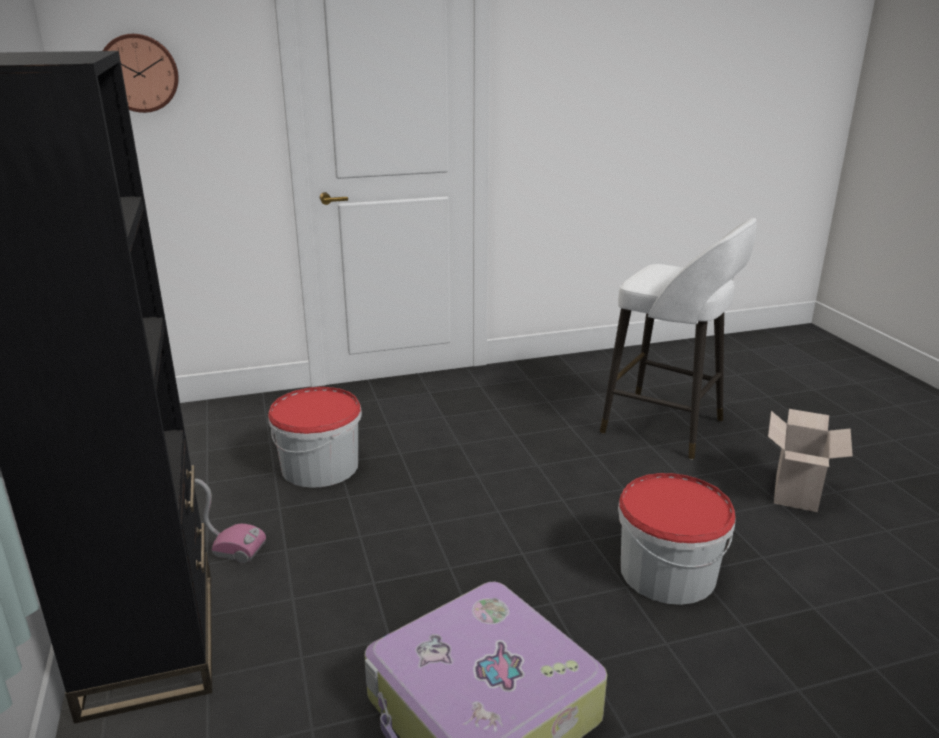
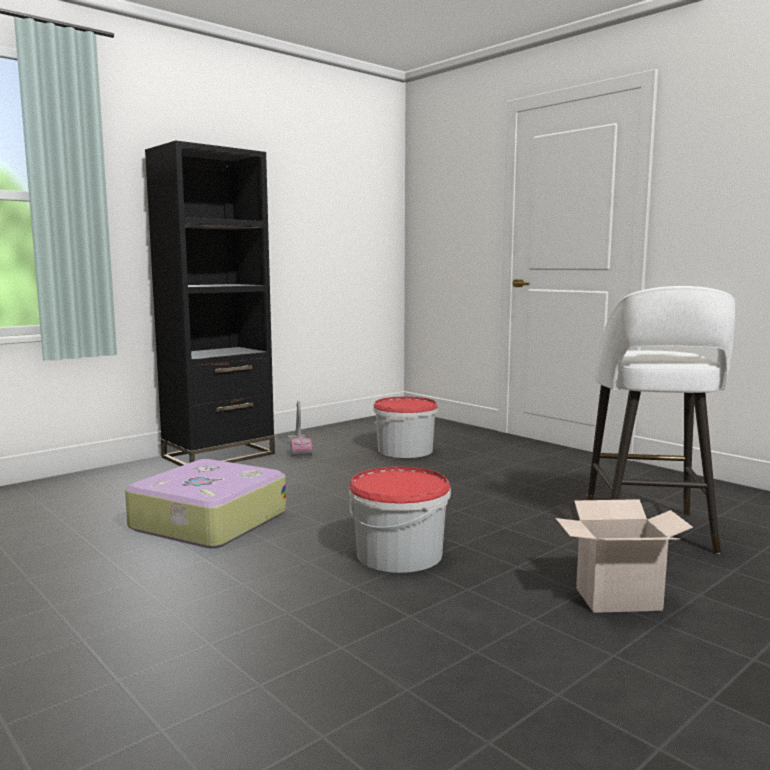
camera: 65 degrees right, 15 degrees down
(139, 73) = (437, 198): wall clock -> none

